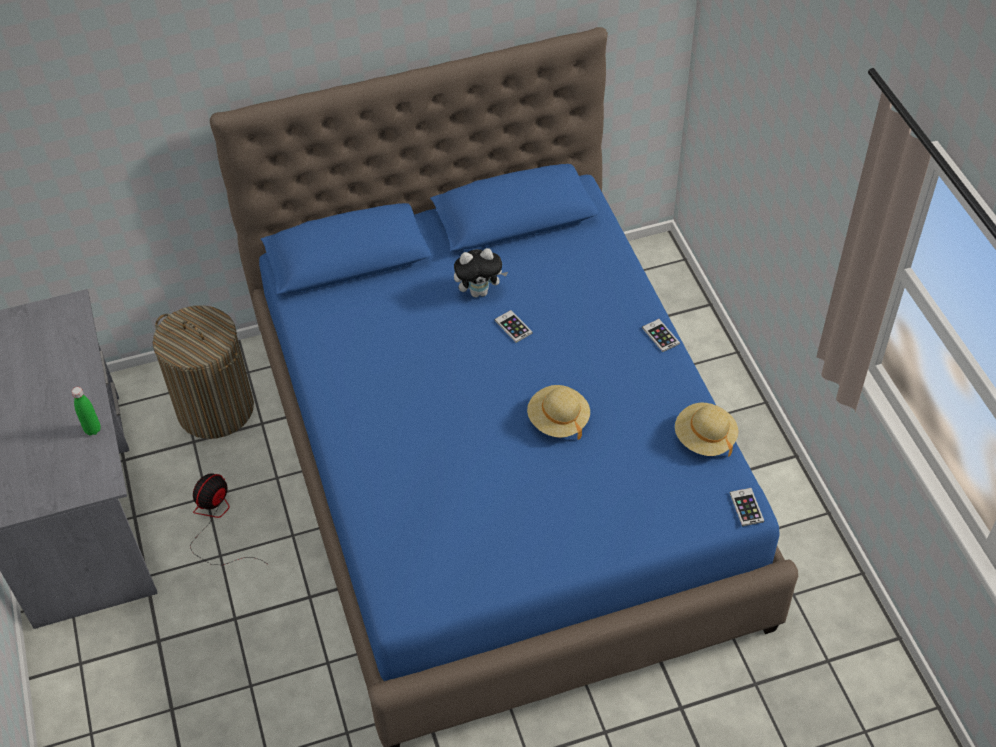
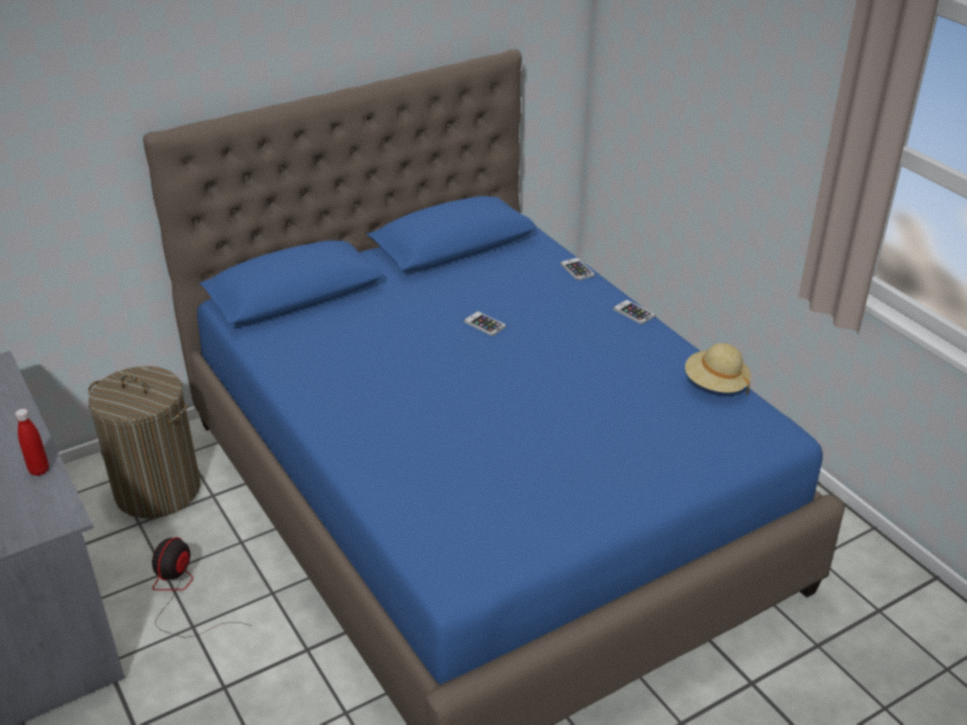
camera: 15 degrees left, 15 degrees down
(92, 429) = (39, 470): green bottle -> red bottle
(480, 291) = (440, 302): plush toy -> none
(558, 420) = (561, 391): beige hat -> none
(746, 507) = (785, 433): phone -> phone (577, 269)

